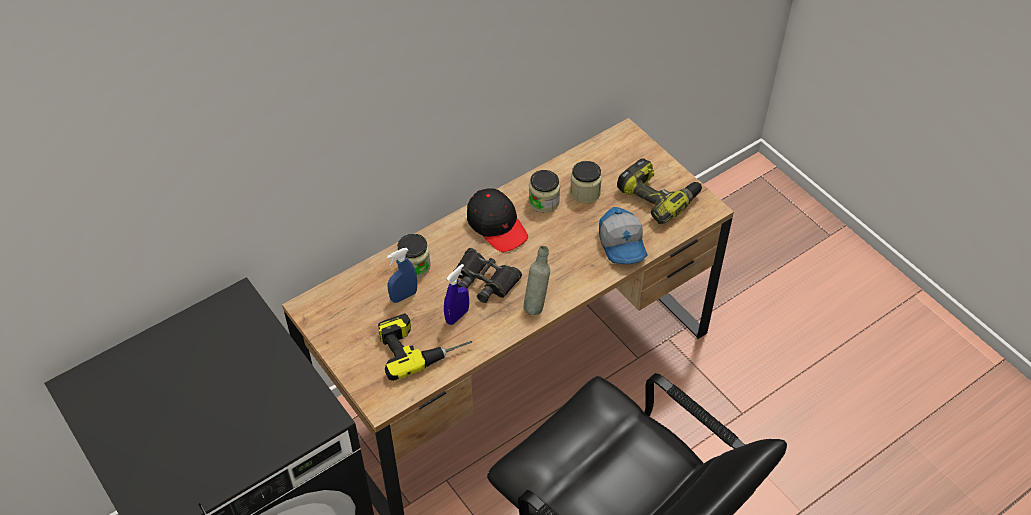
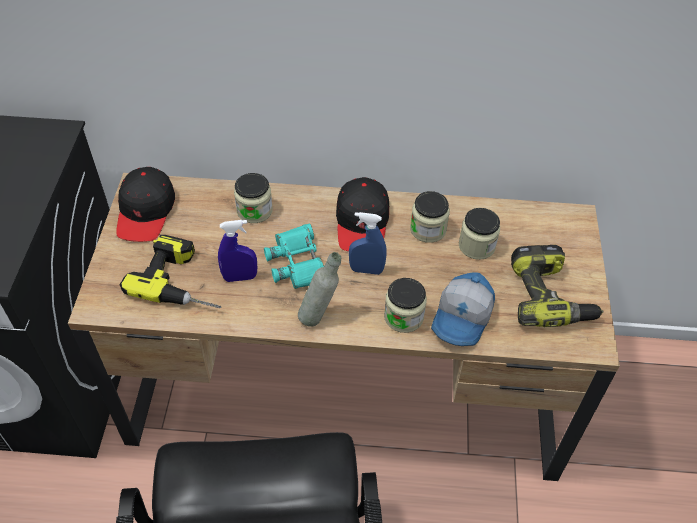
camera: 40 degrees right, 0 degrees up
(336, 319) = (146, 212): none -> black cap
(403, 296) = (217, 229): blue spray bottle -> blue spray bottle (366, 270)
(484, 280) = (298, 262): black binoculars -> turquoise binoculars
(587, 268) = (403, 317): none -> jar

